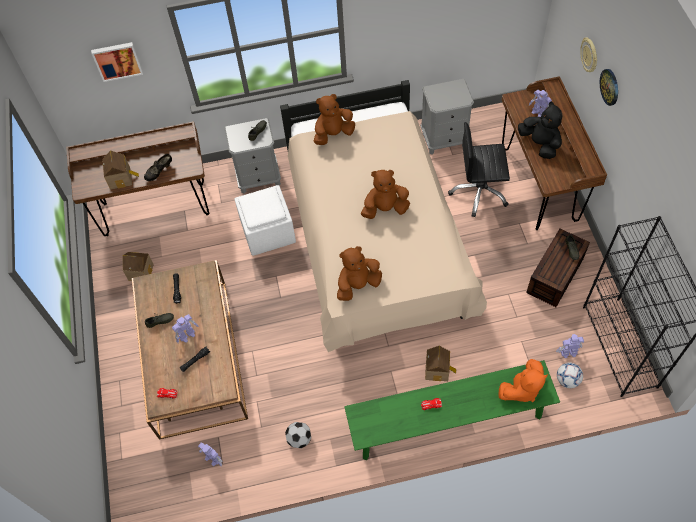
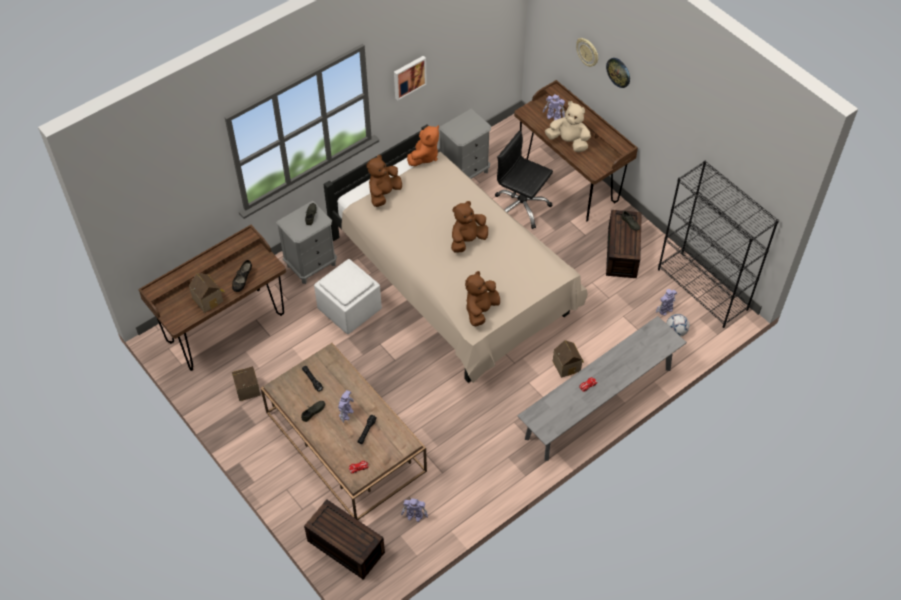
camera: 30 degrees left, 5 degrees down
(117, 60) = (181, 184): picture -> picture (409, 76)
(135, 459) = (344, 547): none -> brown storage box
(299, 439) = (481, 468): football -> none
(448, 422) = (599, 403): green bench -> grey bench
(479, 192) = (521, 207): black office chair -> black office chair turned 60 degrees clockwise
(521, 389) = (652, 344): orange plush toy -> orange plush toy (424, 156)
(540, 144) = (568, 142): black plush toy -> beige plush toy

